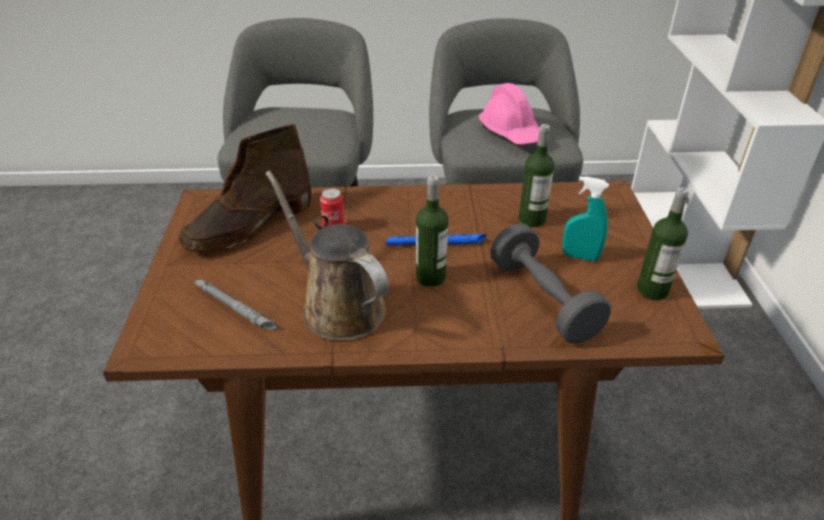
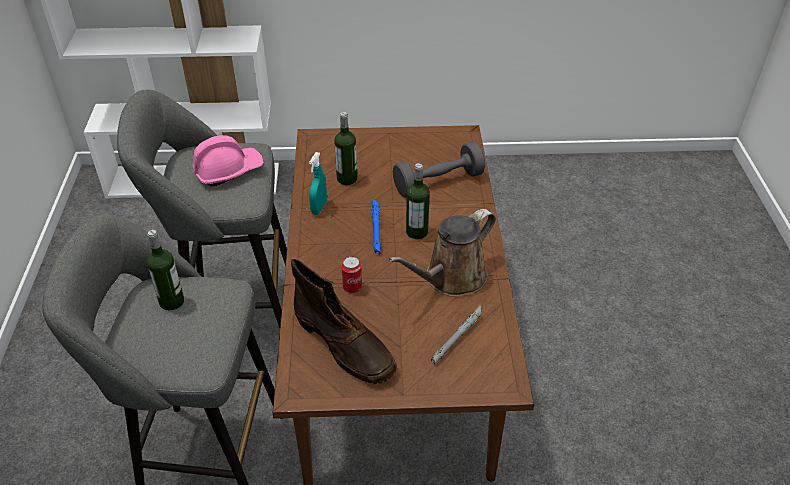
camera: 90 degrees left, 5 degrees up
(580, 256) = (392, 162): turquoise spray bottle -> turquoise spray bottle (319, 208)
(652, 290) = (426, 139): bottle -> bottle (171, 301)

